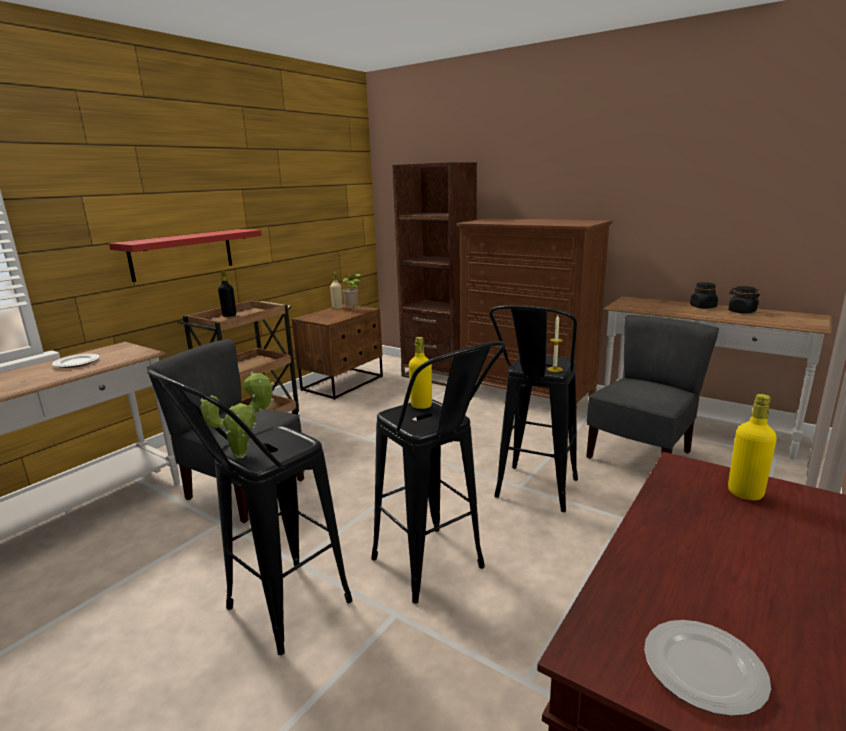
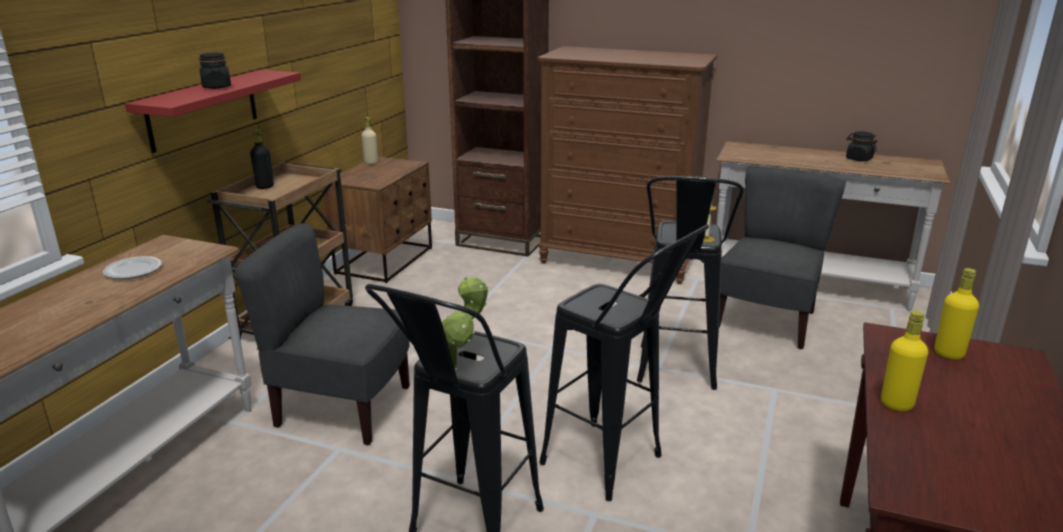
camera: 15 degrees left, 5 degrees up
(353, 310) = (395, 165): potted plant -> none
(421, 405) = (598, 292): yellow bottle -> yellow bottle (896, 404)
(703, 307) = (818, 154): black jar -> black jar (217, 87)
(703, 670) = (983, 492): plate -> none

